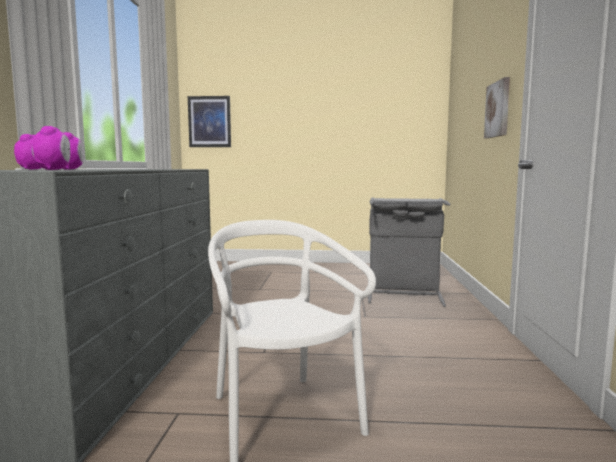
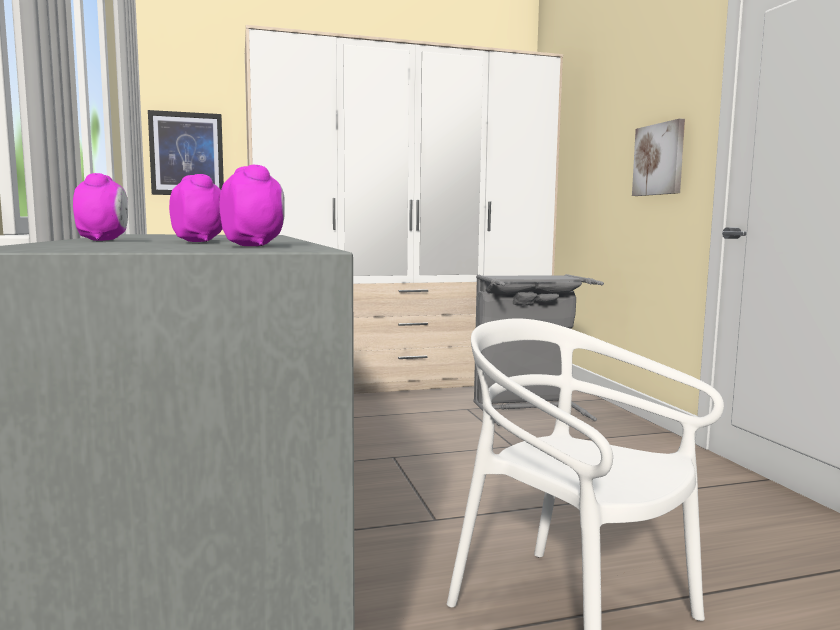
camera: 20 degrees left, 0 degrees up
(336, 270) = (401, 380): none -> wardrobe

